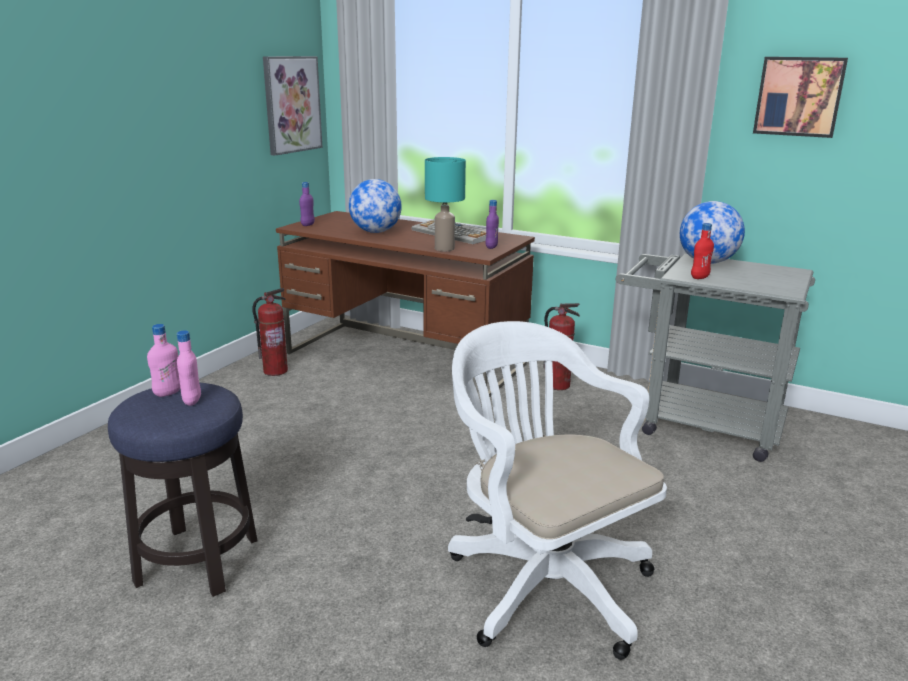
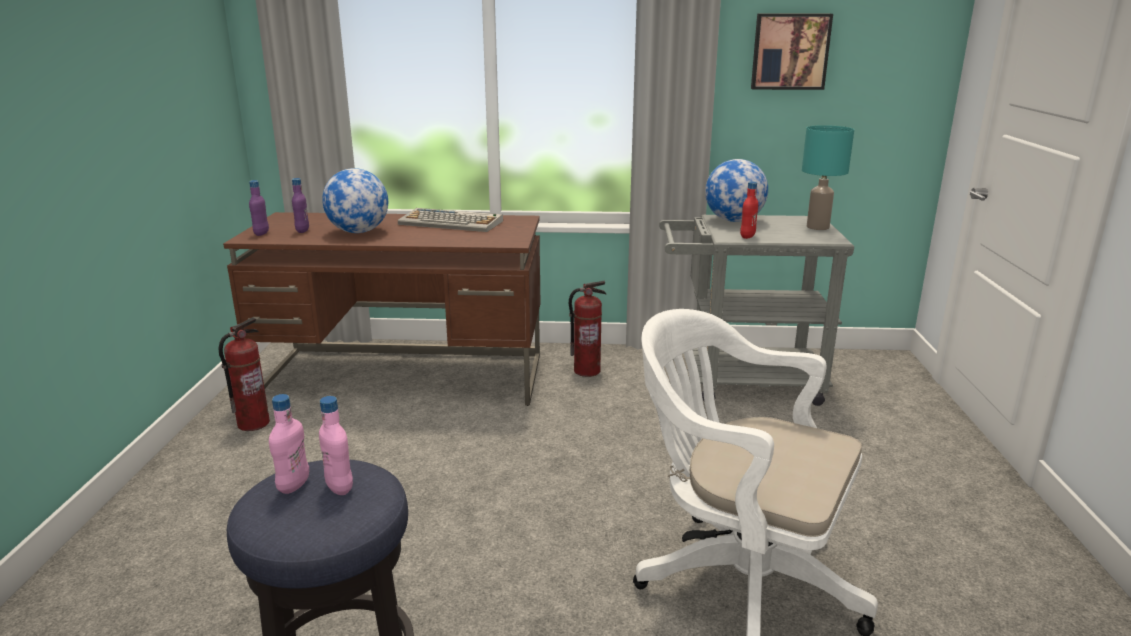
camera: 25 degrees left, 0 degrees up
(292, 104) = (205, 83): picture -> none
(444, 249) = (464, 241): turquoise table lamp -> turquoise table lamp (818, 227)
(491, 247) = (511, 232): purple bottle -> purple bottle (302, 231)

